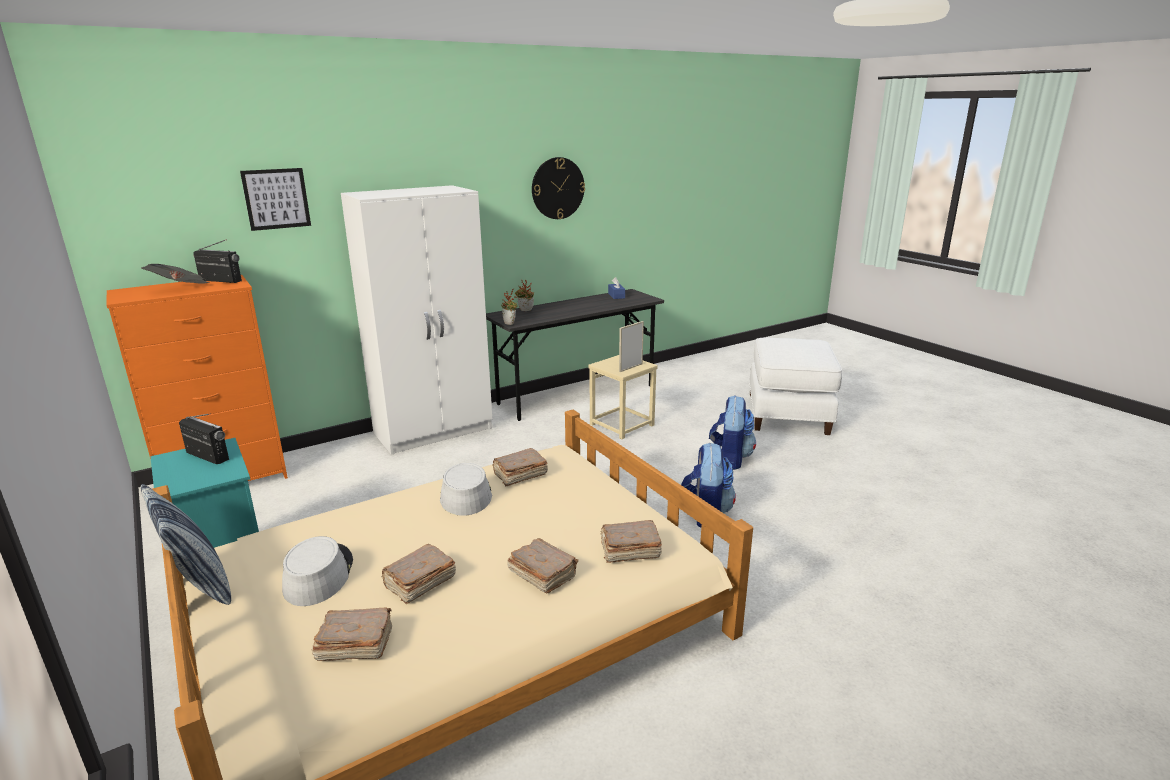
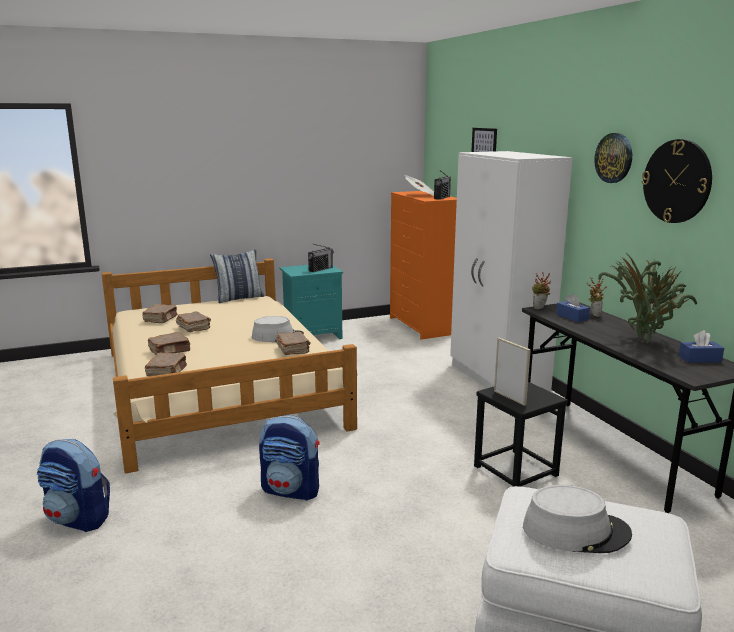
camera: 100 degrees right, 5 degrees down
(318, 575) = (222, 312): grey hat -> grey hat (575, 531)
(497, 179) = (614, 158): none -> wall clock
(534, 316) = (572, 317): none -> blue tissue box
(585, 303) = (642, 340): none -> potted plant
(622, 425) = (515, 471): beige stool -> black stool
(730, 458) = (409, 534): backpack -> backpack (78, 519)

